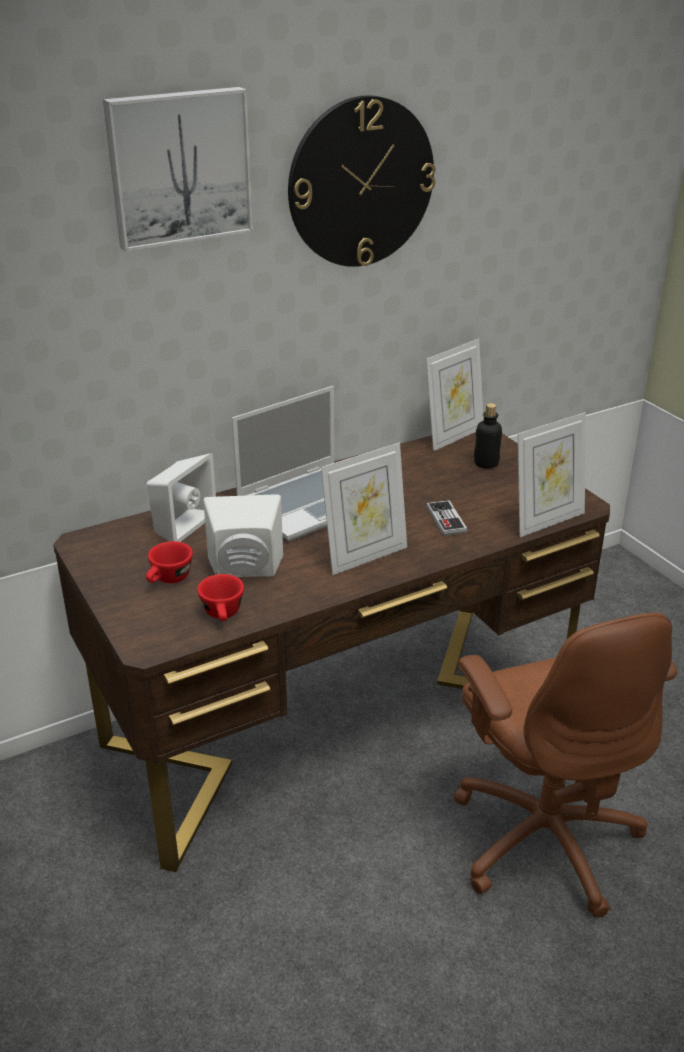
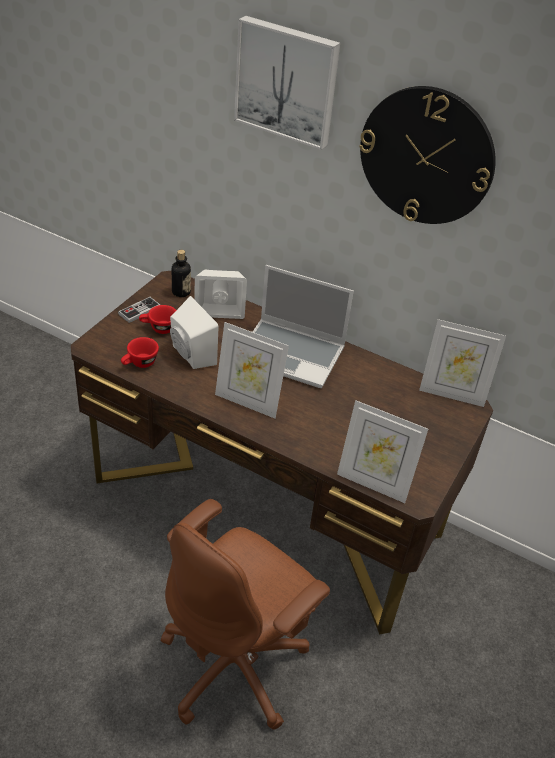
camera: 55 degrees right, 10 degrees up
(446, 520) = (327, 427): game controller -> game controller (139, 311)
(486, 463) = (428, 424): bottle -> bottle (181, 292)

